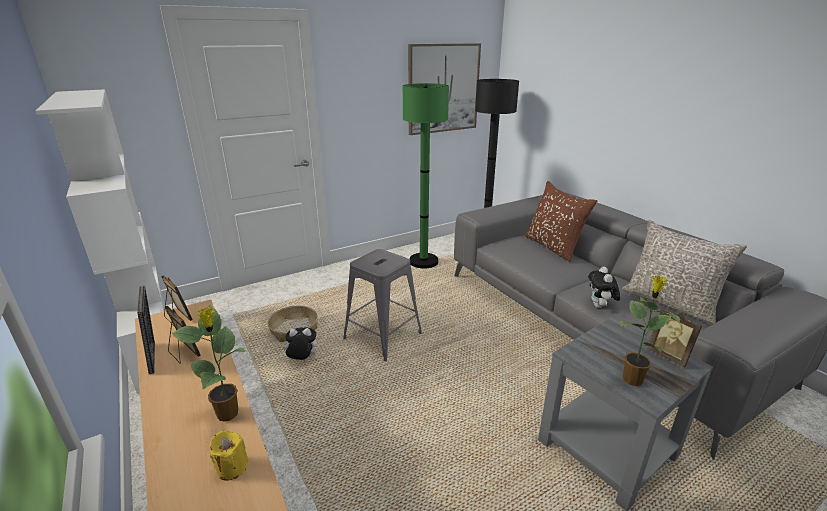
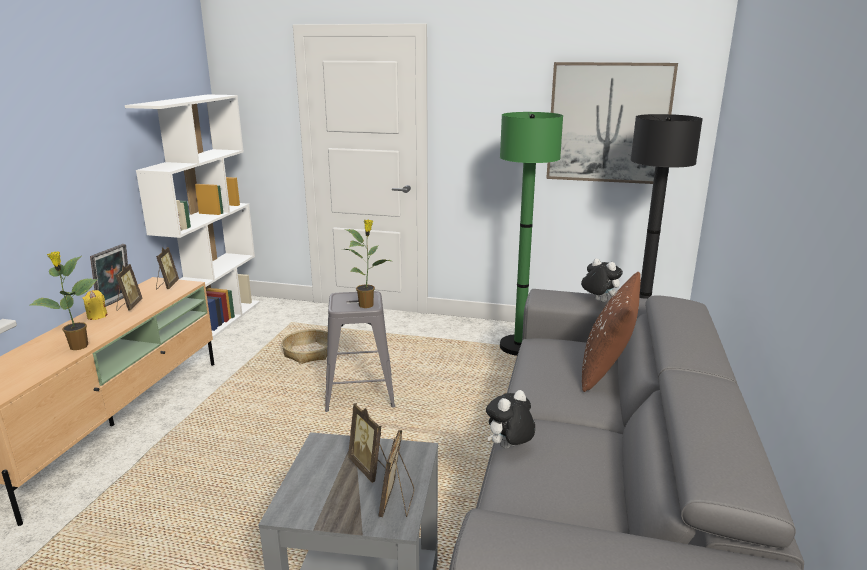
camera: 45 degrees right, 5 degrees down
(232, 467) = (28, 371): yellow candle -> yellow candle (97, 316)
(302, 360) = (276, 377): plush toy -> plush toy (598, 301)
(621, 349) = (370, 468): none -> picture frame
(632, 378) = (316, 490): potted plant -> potted plant (367, 305)
(669, 302) = (608, 493): grey pillow -> none

